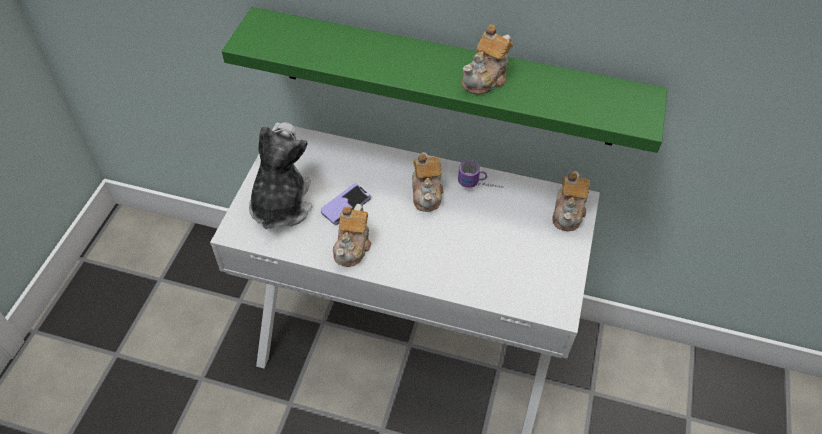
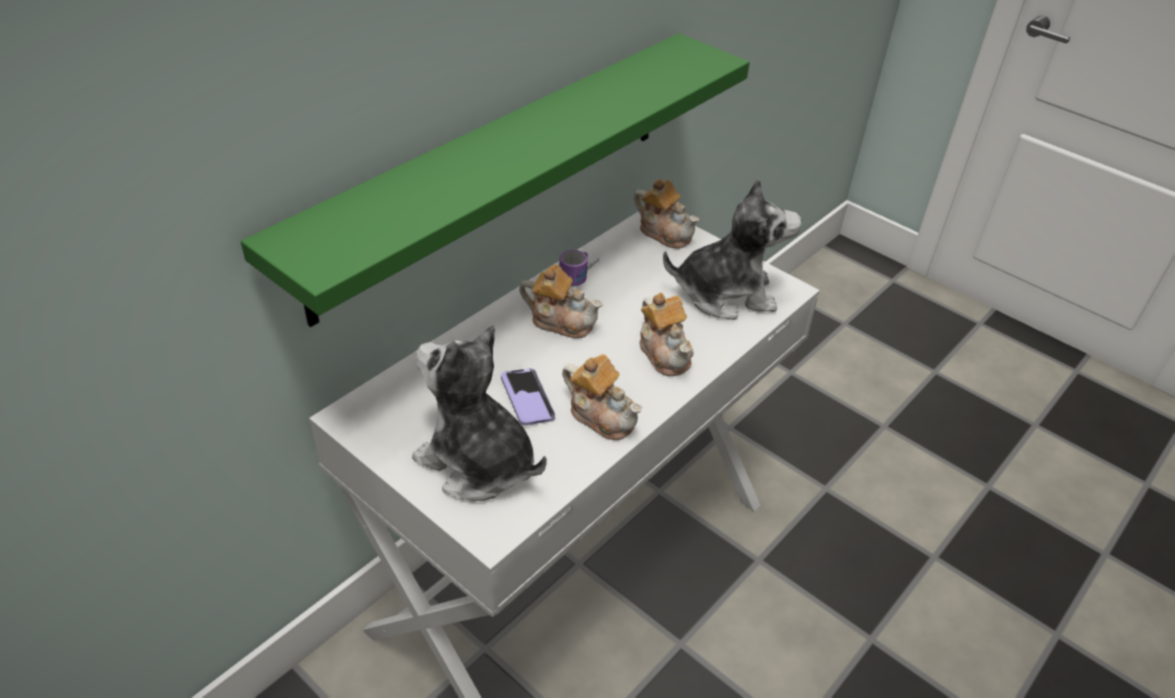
camera: 65 degrees left, 10 degrees down
(486, 78) = (579, 115): teapot -> teapot (665, 352)
(524, 272) = (725, 293): none -> plush toy

